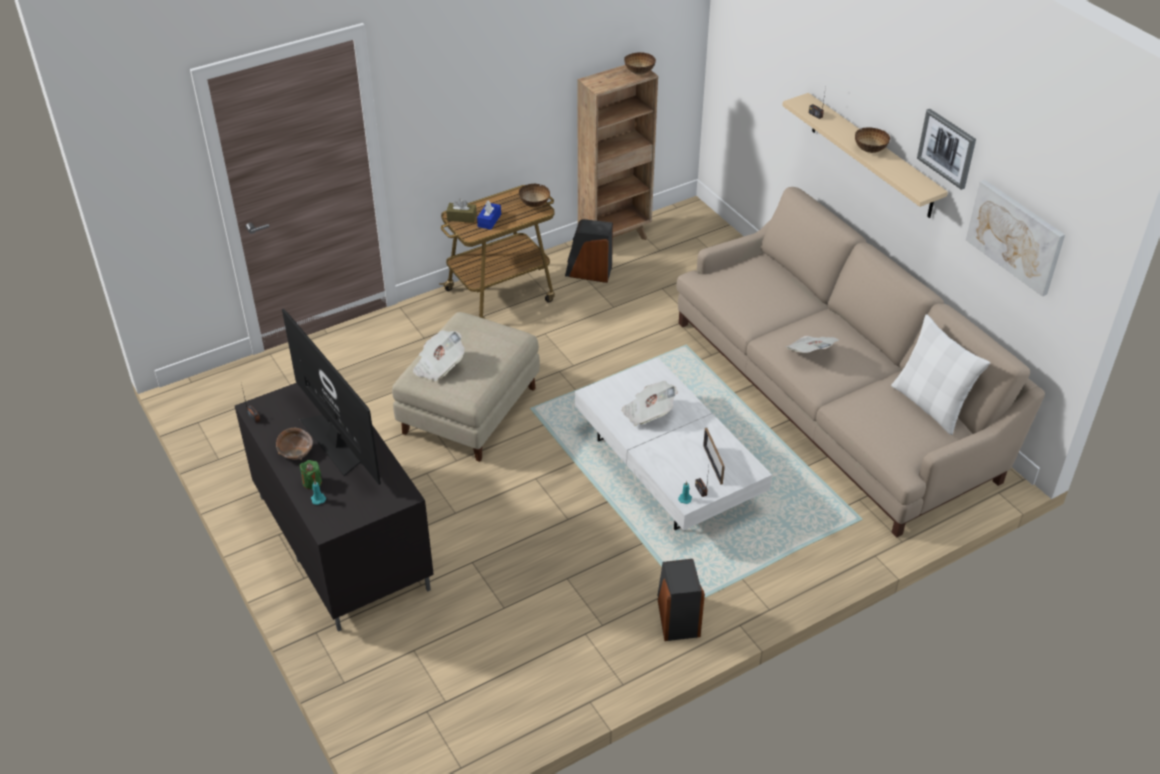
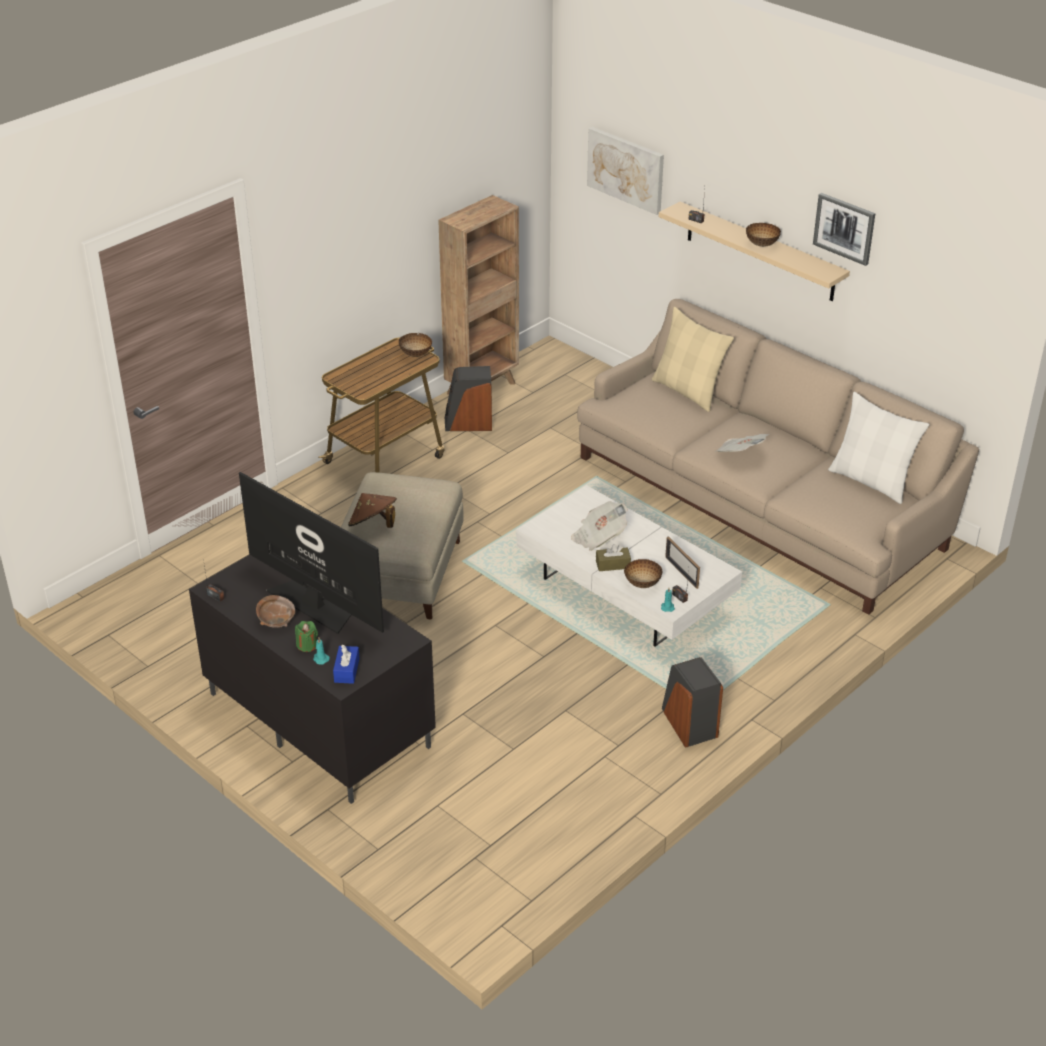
camera: 15 degrees left, 5 degrees down
(439, 366) = (373, 525): newspaper -> brown hat
(461, 217) = (345, 377): brown tissue box -> brown tissue box (613, 564)
(489, 220) = (375, 376): blue tissue box -> blue tissue box (346, 670)
(640, 72) = (499, 205): bowl -> bowl (643, 583)
(785, 279) = (688, 391): none -> beige pillow
(1015, 236) = (928, 300): picture -> picture (626, 169)

